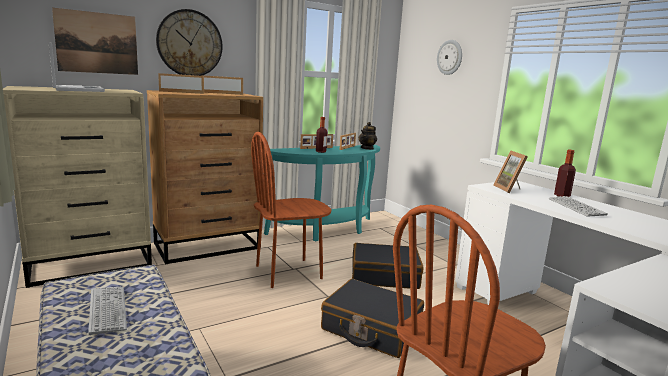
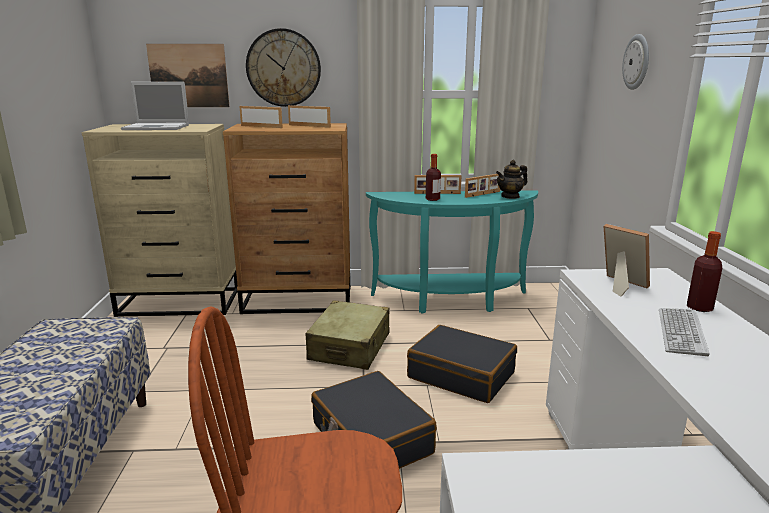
camera: 30 degrees right, 5 degrees up
(77, 89) = (158, 127): laptop -> laptop turned 90 degrees clockwise
(108, 310) = (48, 356): keyboard -> none
(288, 272) = (350, 347): brown chair -> beige suitcase
(510, 189) = (619, 285): picture frame -> picture frame turned 120 degrees clockwise

